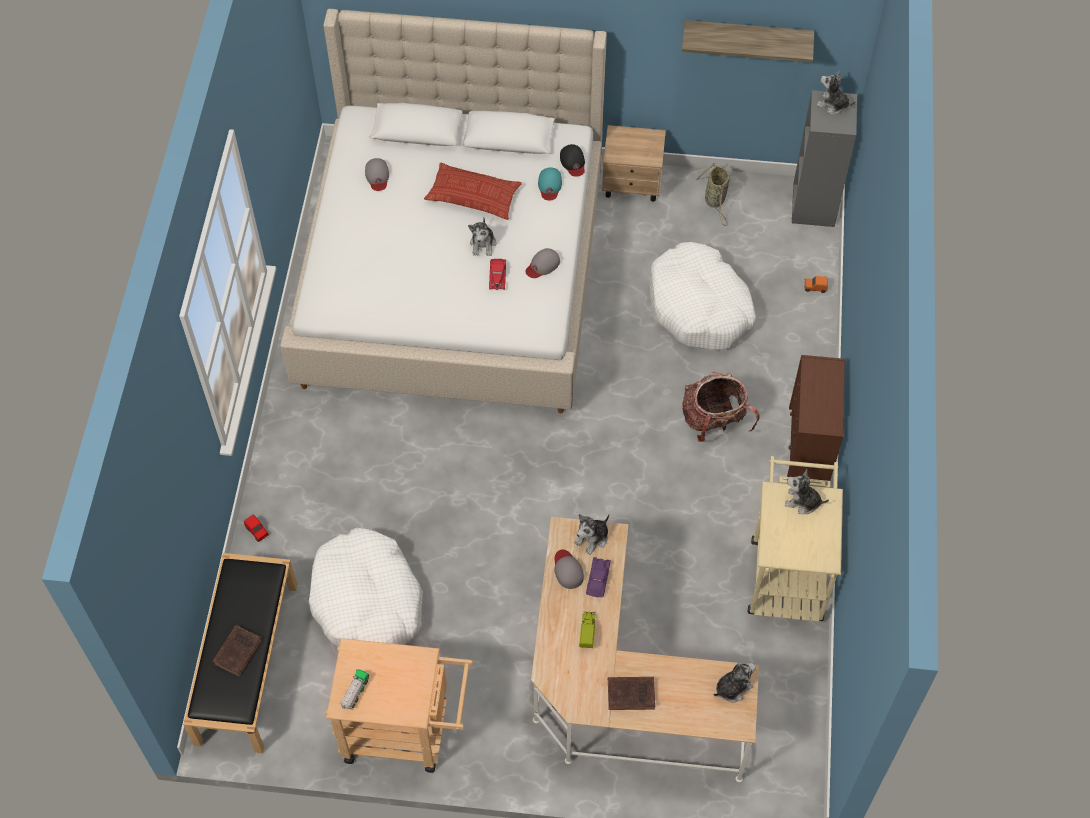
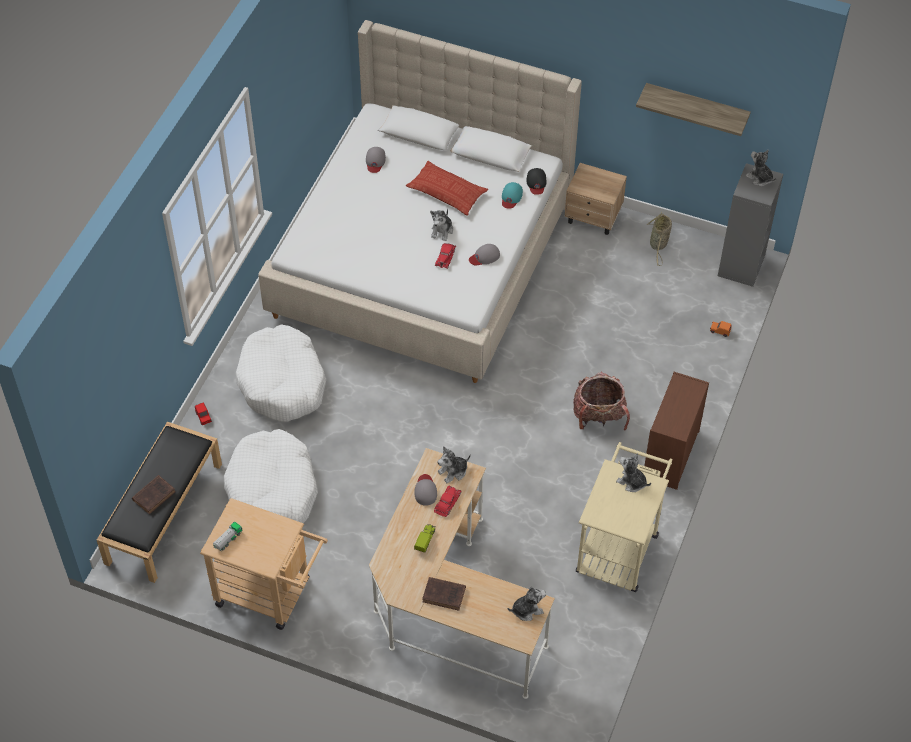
camera: 15 degrees right, 5 degrees down
(598, 579) = (447, 503): purple toy car -> red toy car
(699, 307) = (617, 325): white dog bed -> white dog bed (282, 382)

